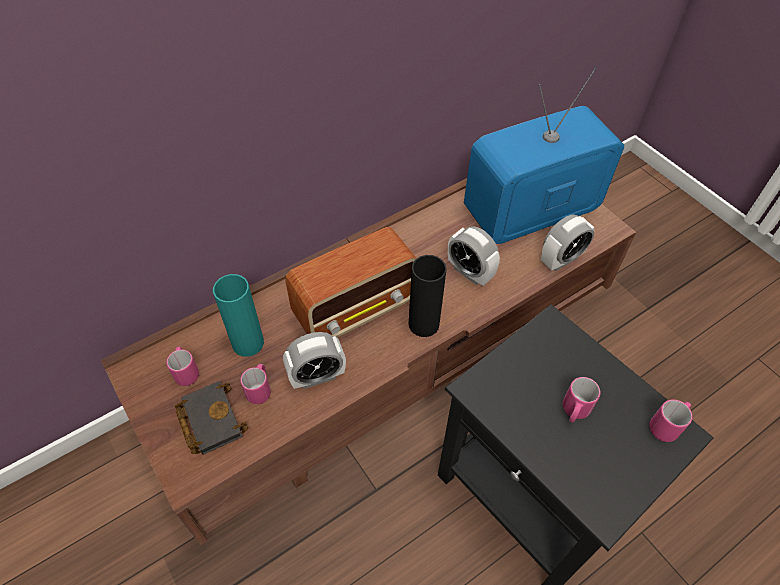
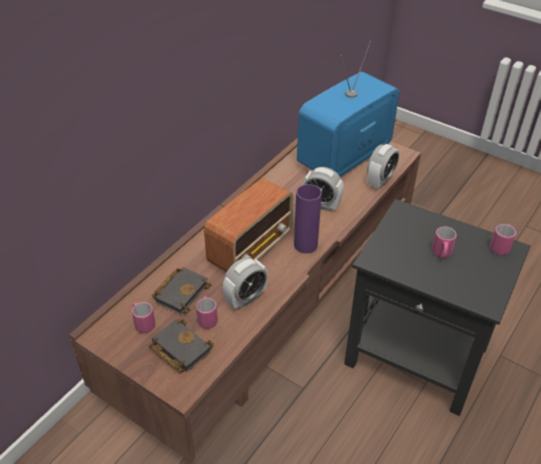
camera: 20 degrees left, 10 degrees down
(248, 343) = (181, 292): turquoise vase -> black book
(423, 324) = (305, 245): black vase -> purple vase

